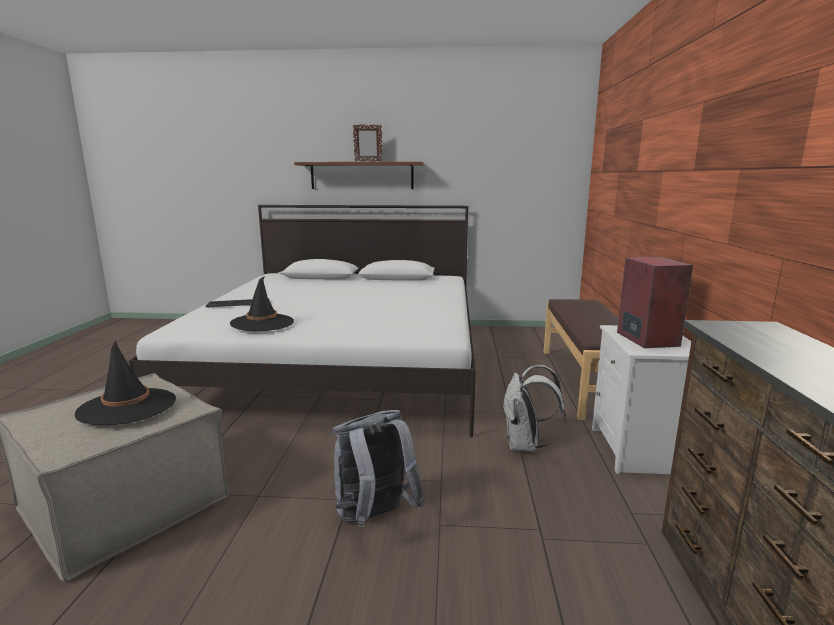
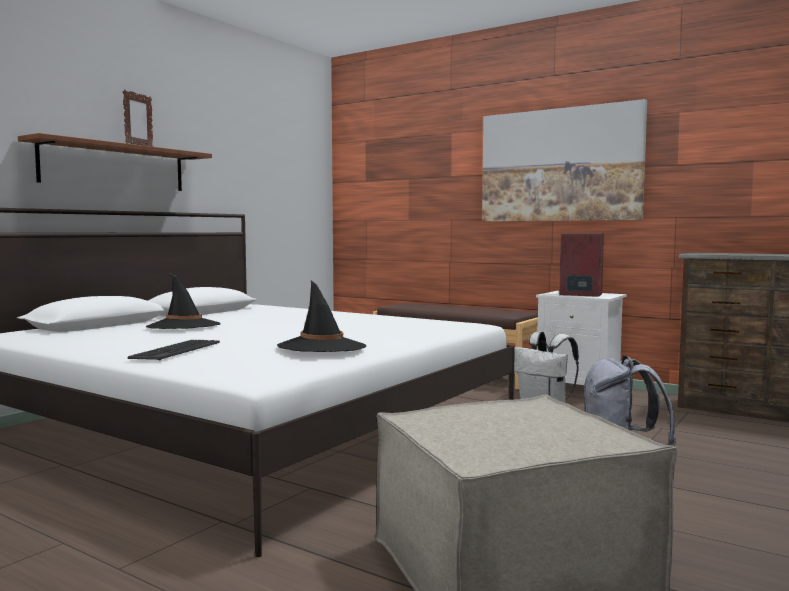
camera: 60 degrees left, 10 degrees down
(127, 407) = (515, 415): black hat -> black hat (184, 326)
(696, 162) = (560, 165): none -> picture

